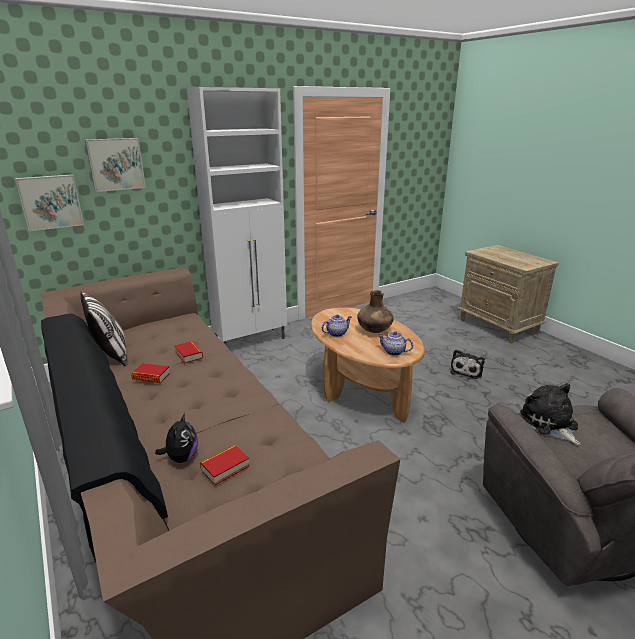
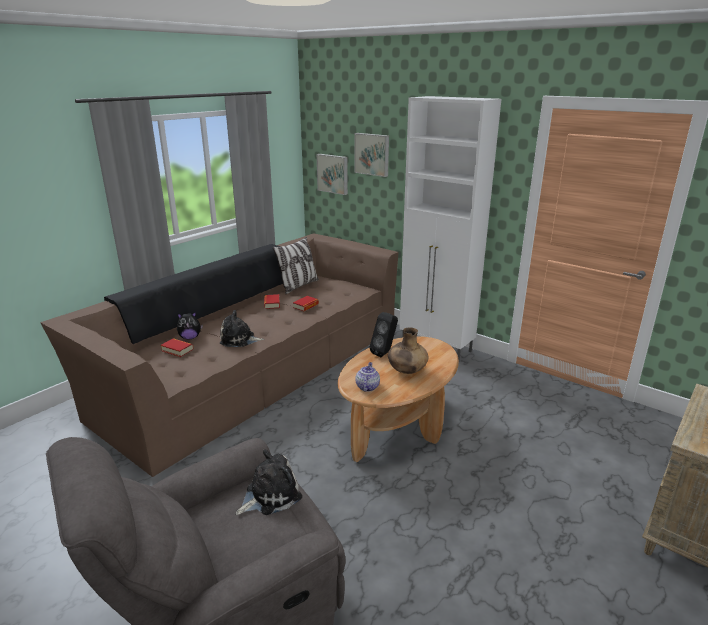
camera: 70 degrees right, 0 degrees up
(337, 333) = (385, 353): teapot -> black speaker
(466, 371) = (503, 503): plush toy -> plush toy (239, 340)

